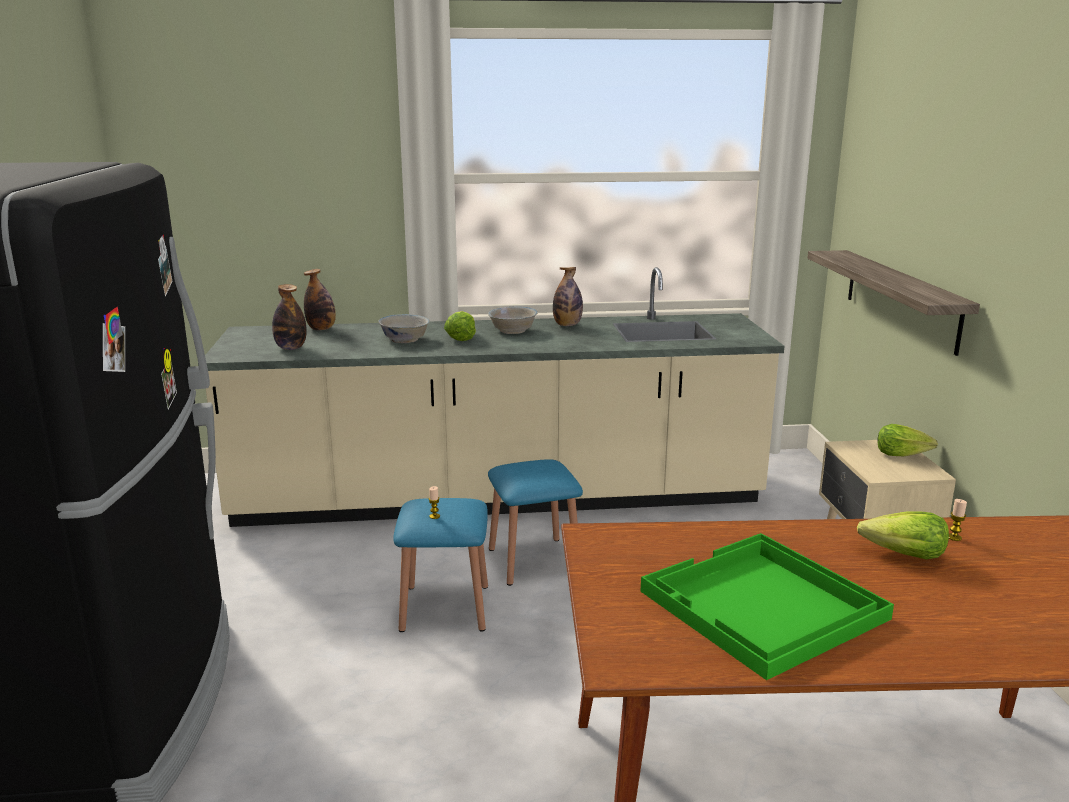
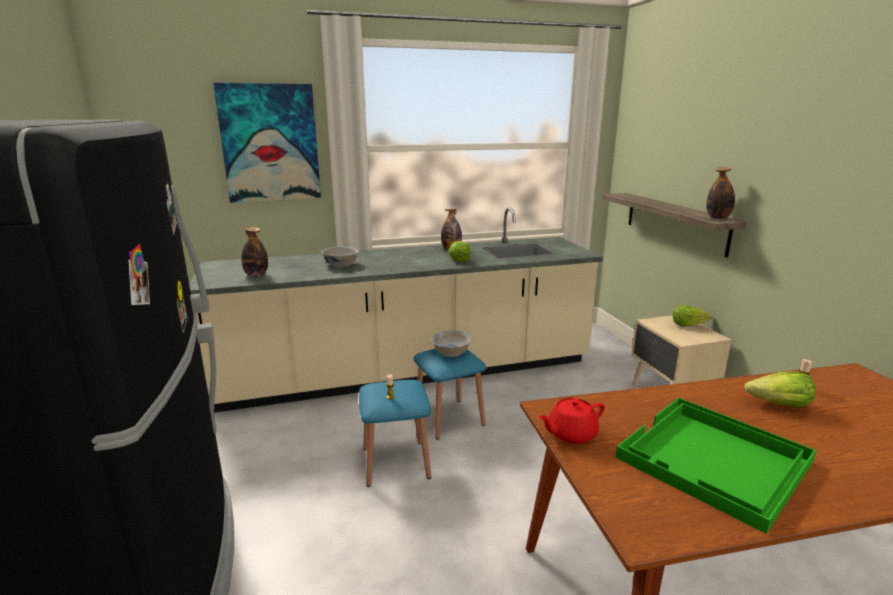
camera: 10 degrees left, 0 degrees up
(321, 329) = (274, 260): bottle -> bottle (718, 218)
(325, 171) = (270, 143): none -> picture
(461, 337) = (381, 261): lettuce -> lettuce (458, 260)
(513, 331) = (416, 255): white bowl -> white bowl (451, 352)
(602, 563) = (571, 434): none -> red teapot

